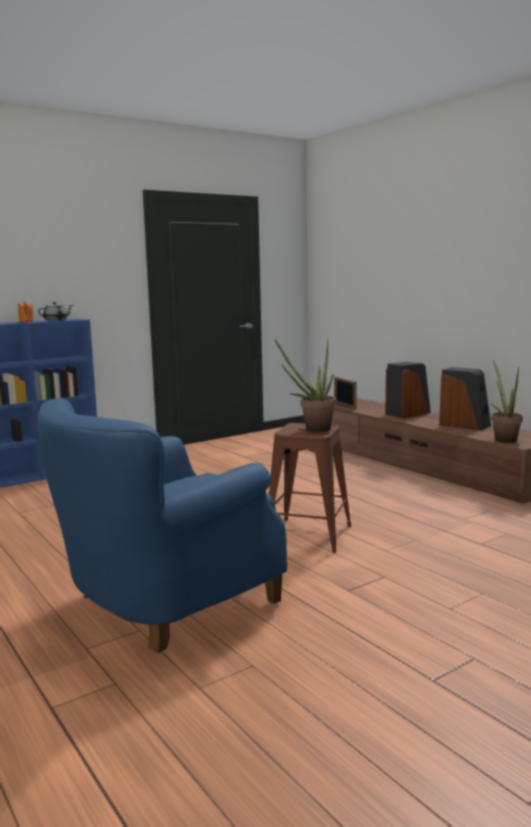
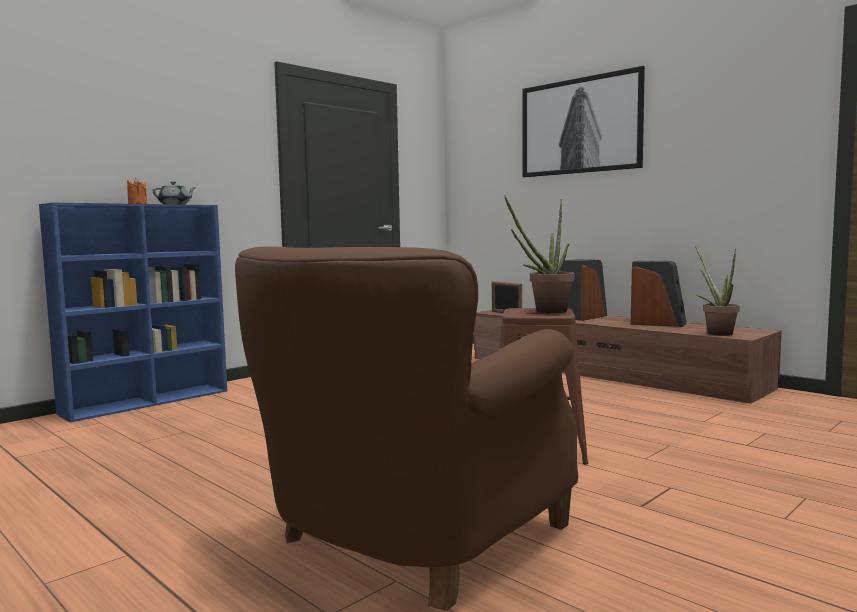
camera: 10 degrees left, 5 degrees down
(167, 604) = (413, 541): blue armchair -> brown armchair
(414, 238) = (580, 126): none -> picture

